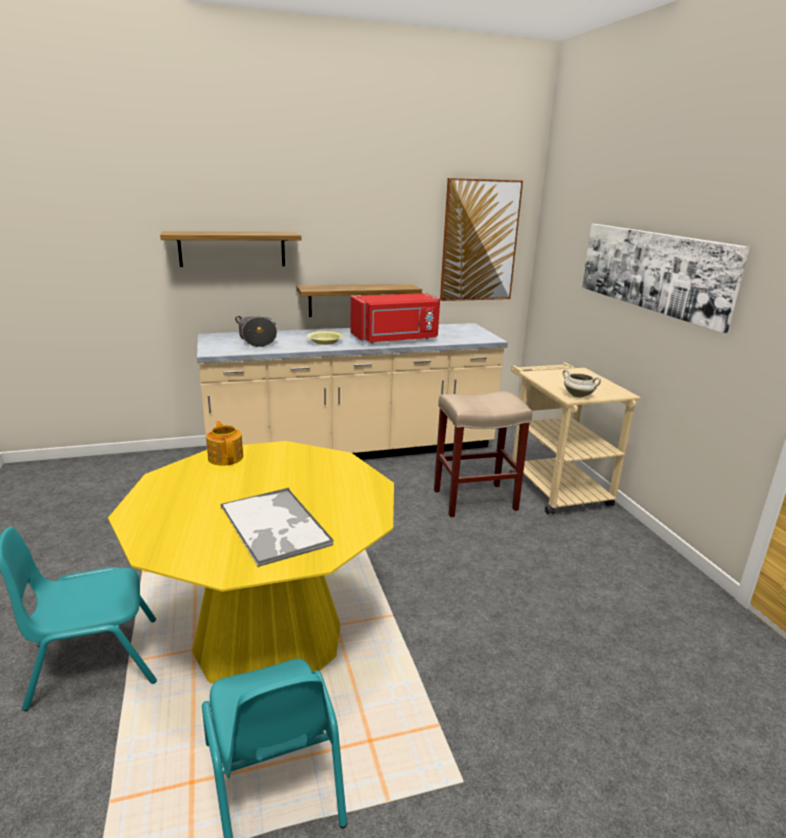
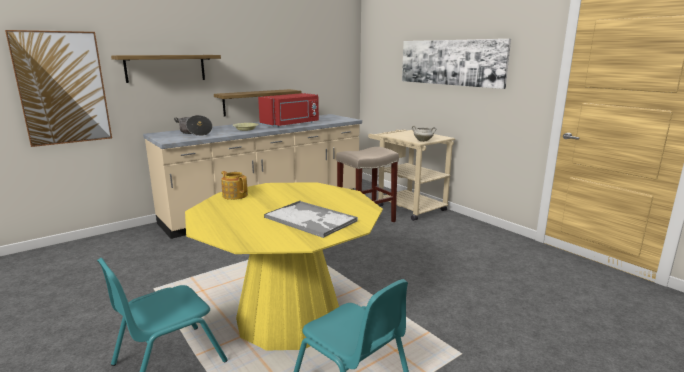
camera: 20 degrees left, 5 degrees down
(479, 241) = (328, 59): picture -> picture (62, 88)

